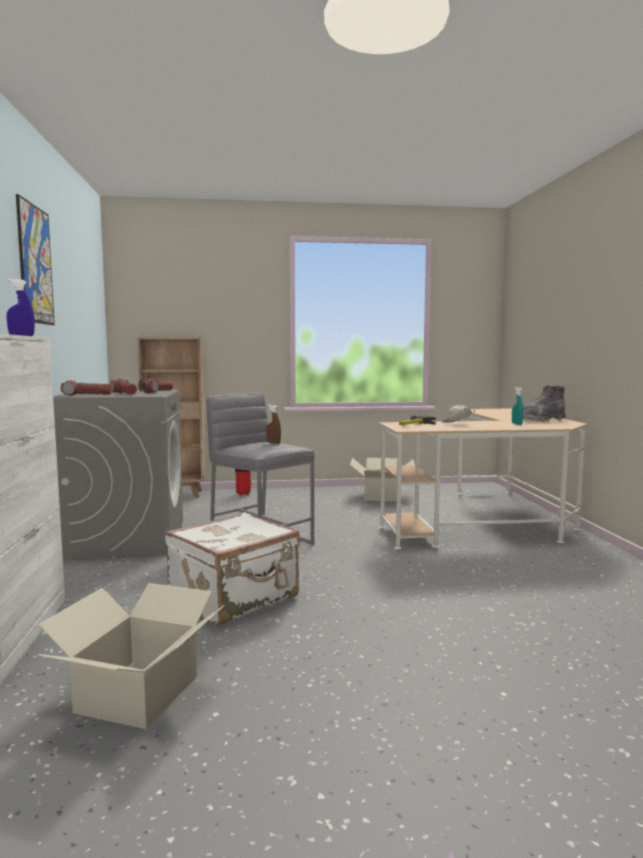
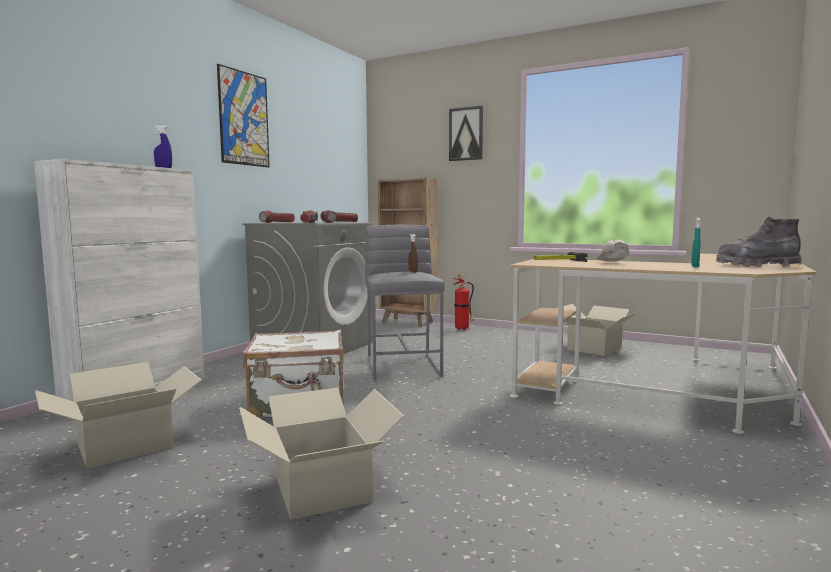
camera: 35 degrees right, 0 degrees up
(232, 292) = (466, 134): none -> picture
(403, 661) = (320, 489): none -> cardboard box

